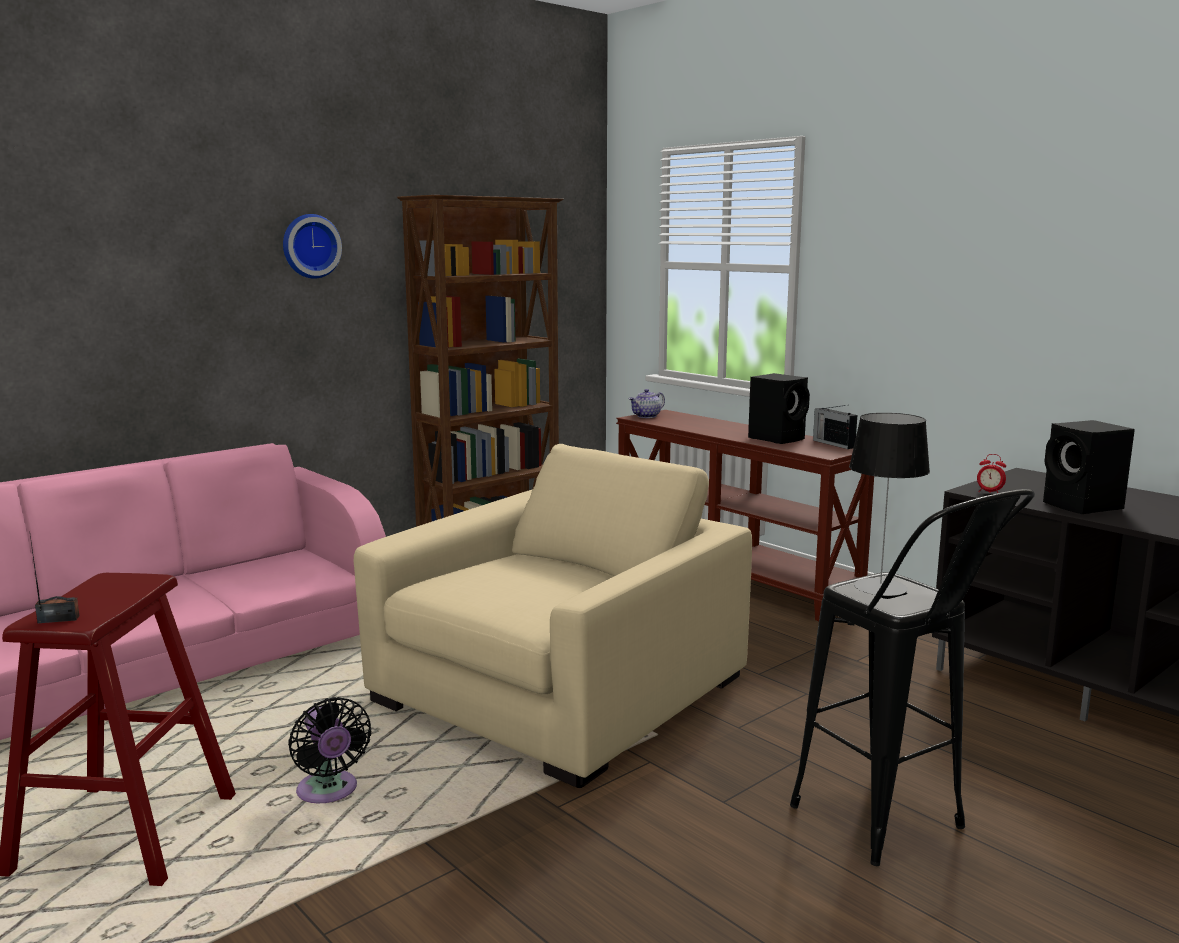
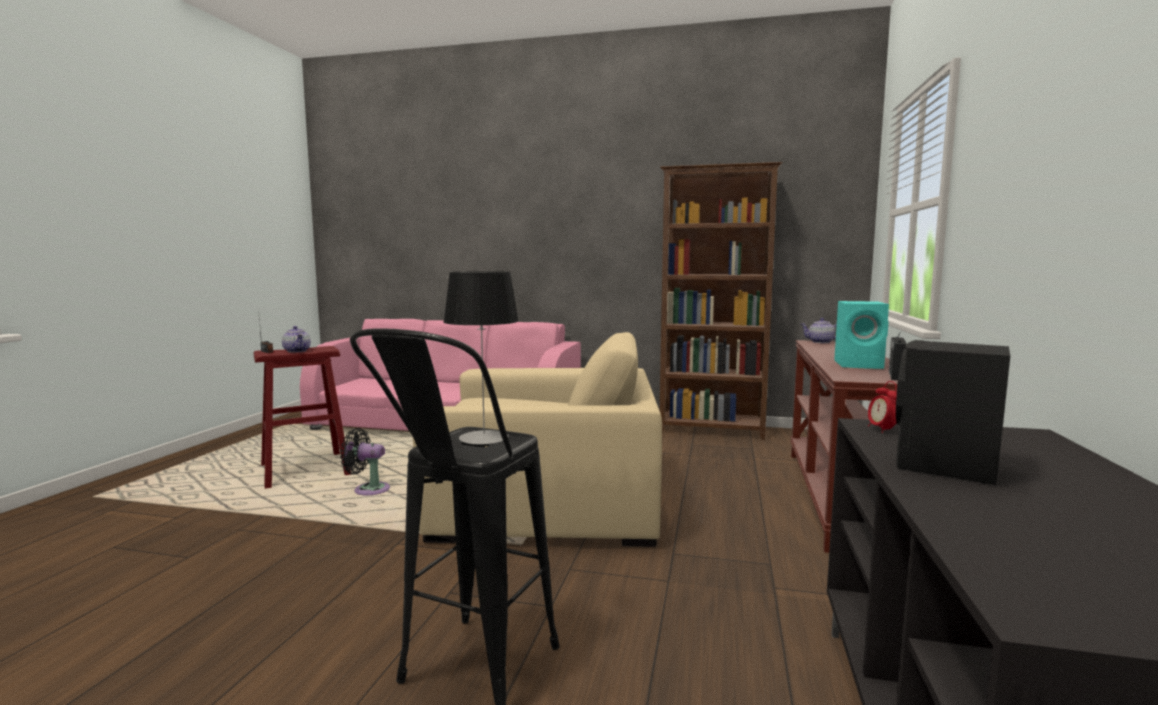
camera: 55 degrees right, 5 degrees down
(105, 599) = (297, 351): none -> teapot
(310, 246) = (605, 207): wall clock -> none
(329, 792) = (368, 490): black fan -> black fan turned 75 degrees clockwise
(778, 438) = (860, 365): black speaker -> turquoise speaker

